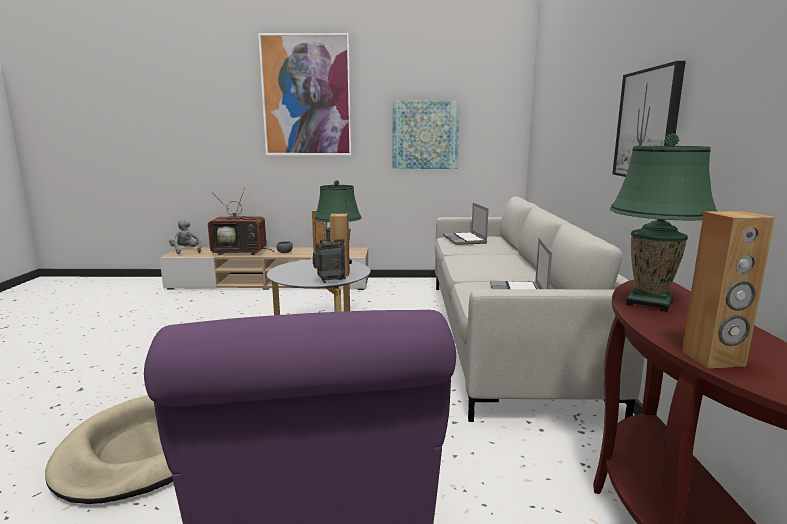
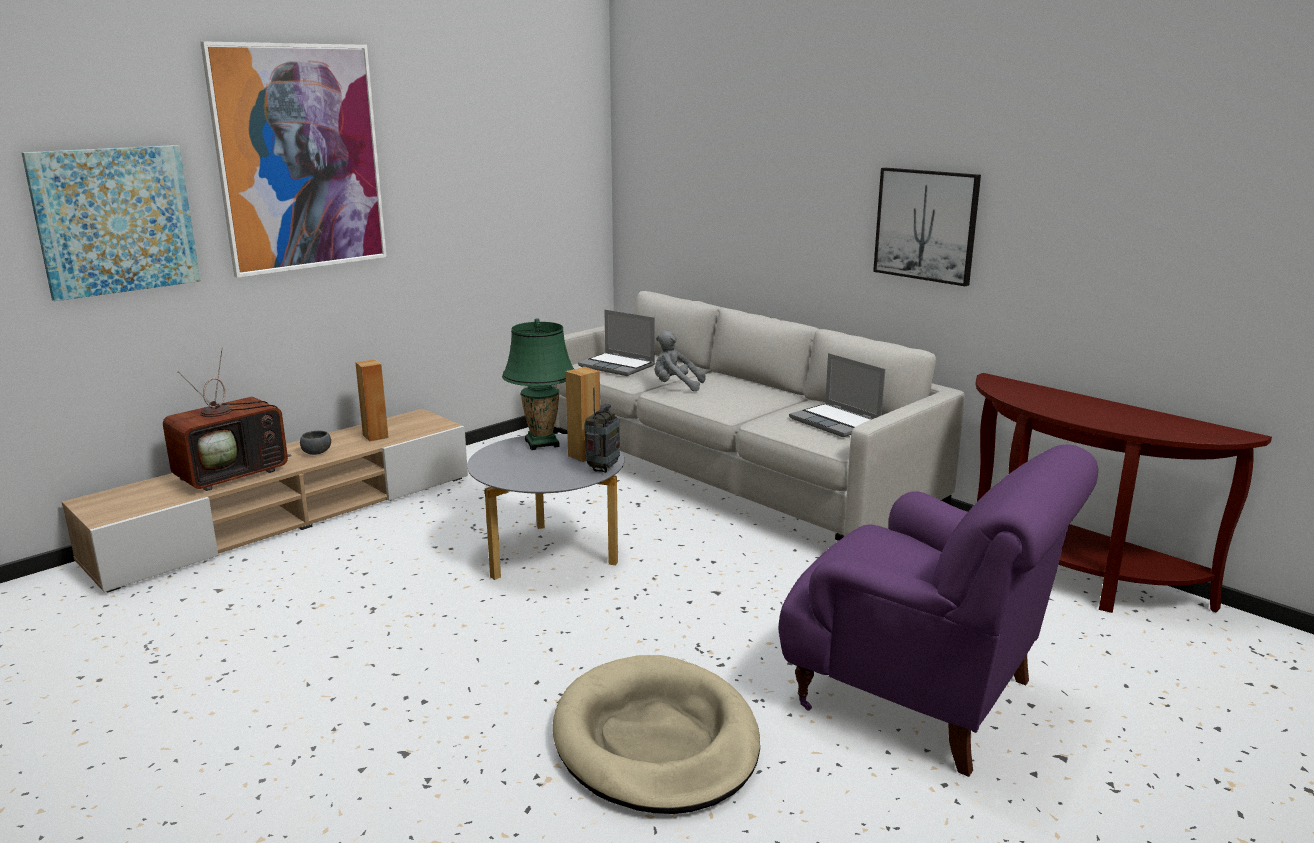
camera: 45 degrees left, 5 degrees up
(186, 251) = (110, 504): grey plush toy -> grey plush toy (675, 386)
(425, 135) = (488, 210): picture -> picture (115, 220)
(649, 303) = (1033, 400): green table lamp -> none
(713, 359) = (1139, 429): brown speaker -> none

